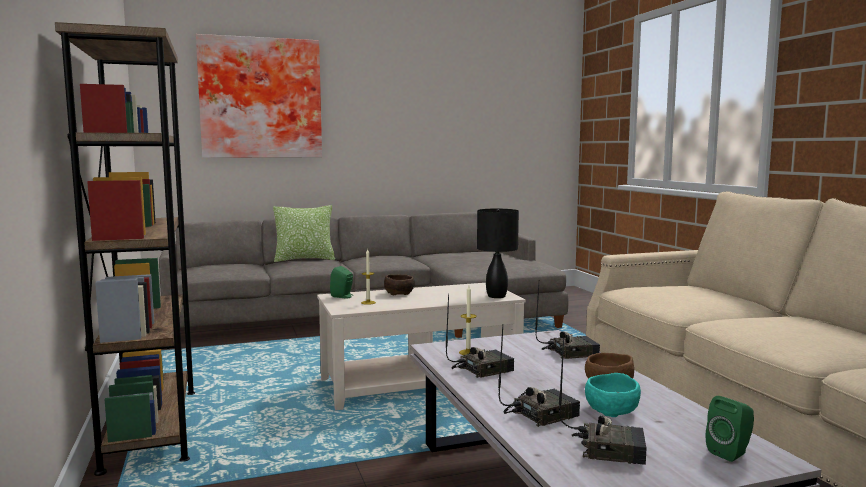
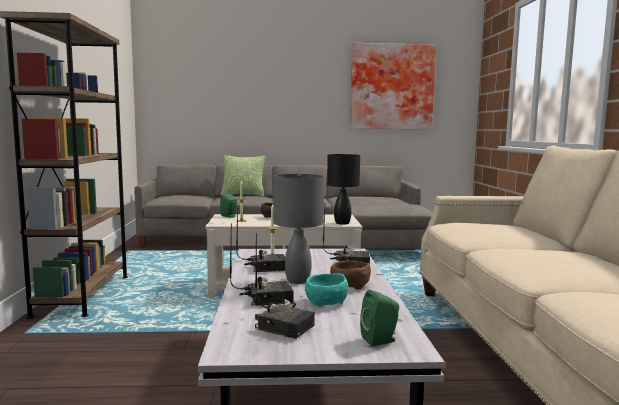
camera: 15 degrees right, 0 degrees up
(261, 98) = (221, 77): picture -> picture (391, 87)
(541, 384) = (297, 280): none -> grey table lamp

